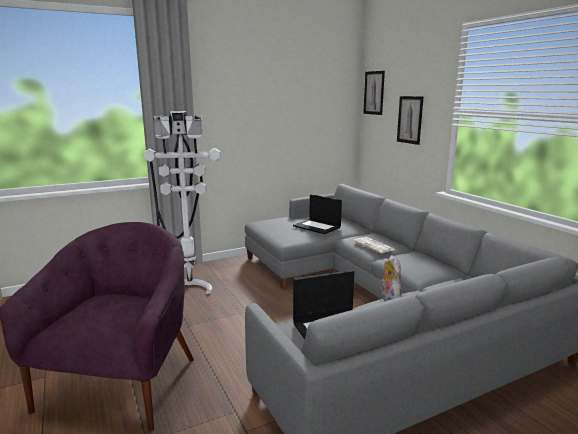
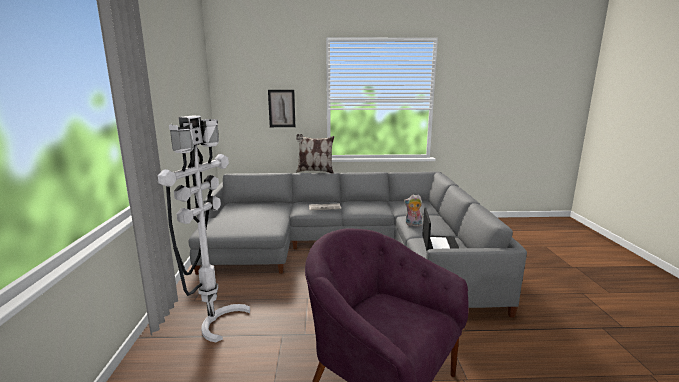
camera: 65 degrees left, 0 degrees up
(317, 227) = (261, 212): laptop -> none
(374, 93) = (231, 87): picture -> none
(410, 203) = (315, 171): none -> pillow

